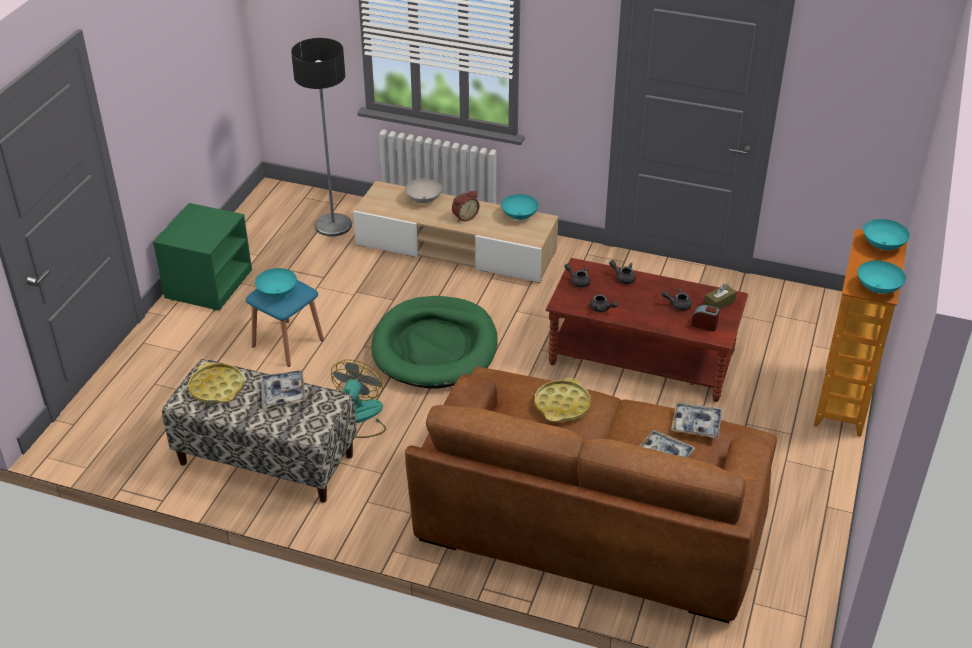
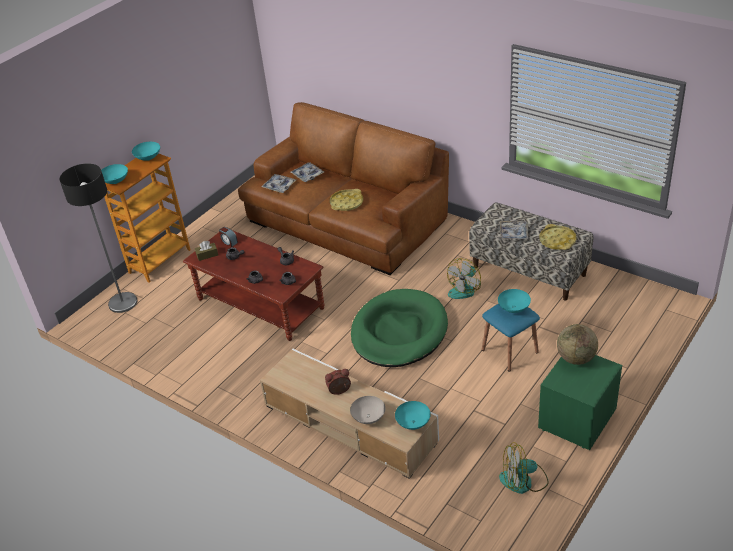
camera: 160 degrees left, 0 degrees up
(203, 241) = (576, 358): none -> globe
(266, 228) = (523, 481): none -> fan
(333, 225) = (456, 473): floor lamp -> floor lamp (123, 303)
(519, 216) = (292, 384): turquoise bowl -> turquoise bowl (413, 422)

